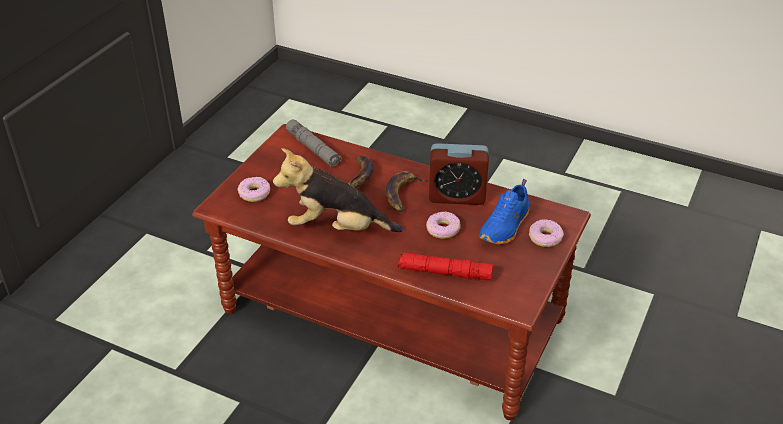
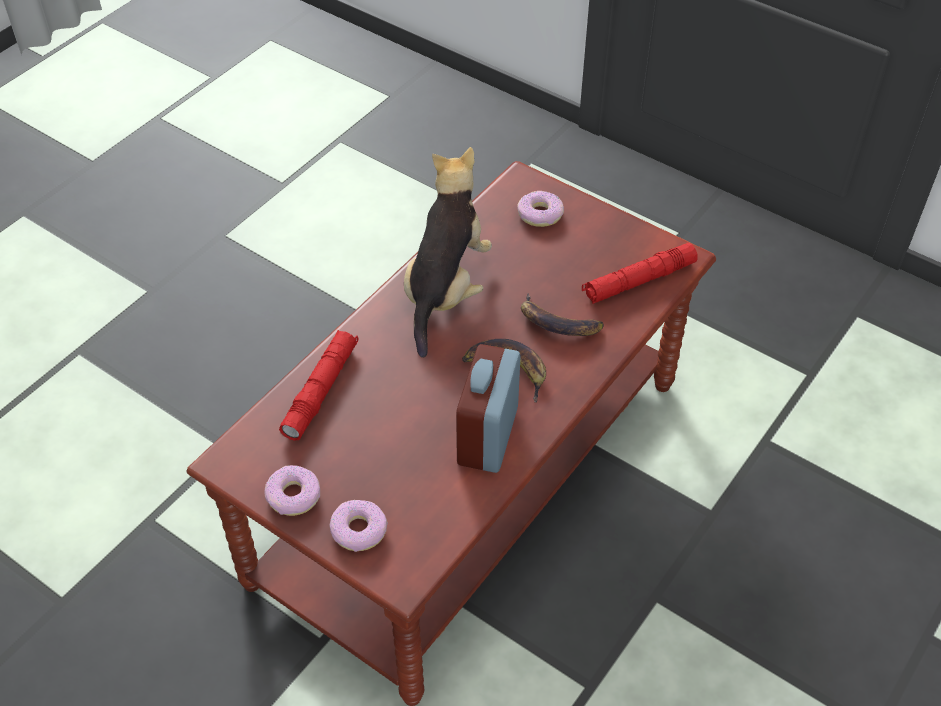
camera: 100 degrees right, 10 degrees up
(313, 149) = (638, 281): grey flashlight -> red flashlight
(443, 229) = (412, 404): donut -> donut (293, 496)
(505, 227) = (397, 483): blue shoe -> none

